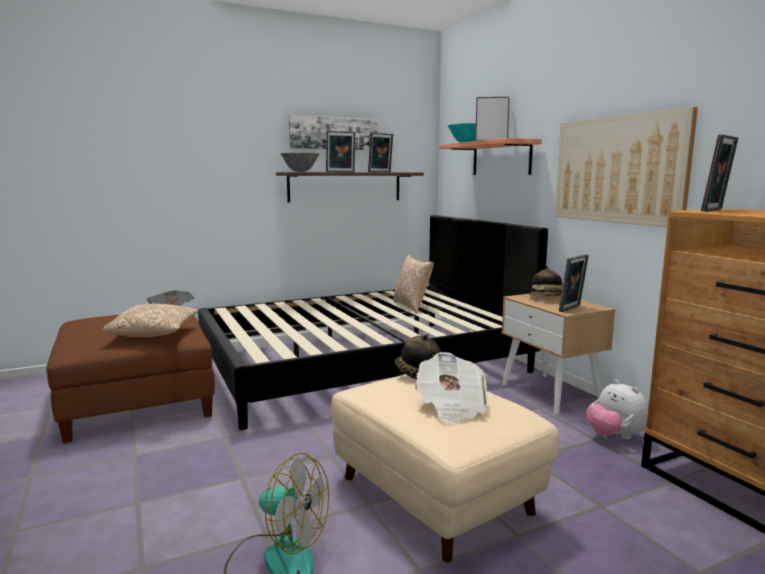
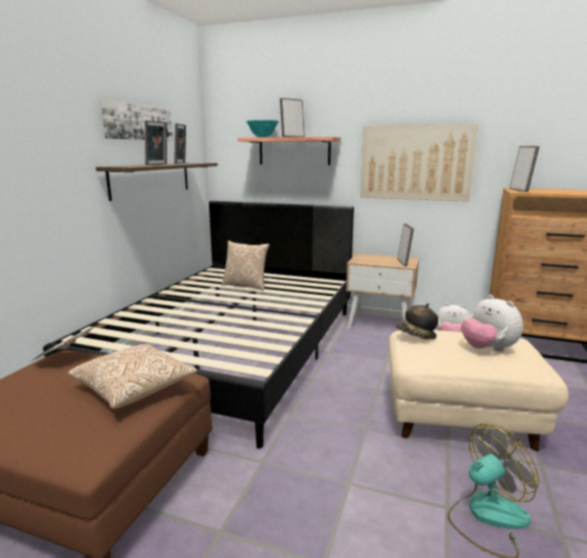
camera: 45 degrees left, 5 degrees up
(300, 171) = (131, 166): grey bowl -> none
(451, 406) = (488, 349): newspaper -> plush toy
(547, 298) = (372, 258): hat -> none

